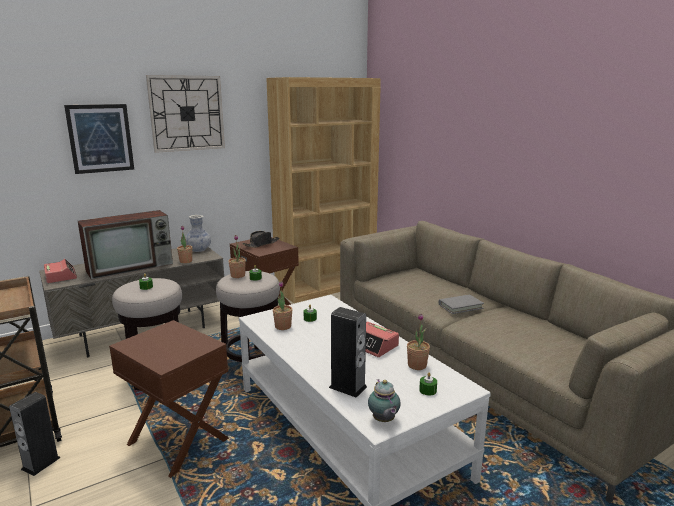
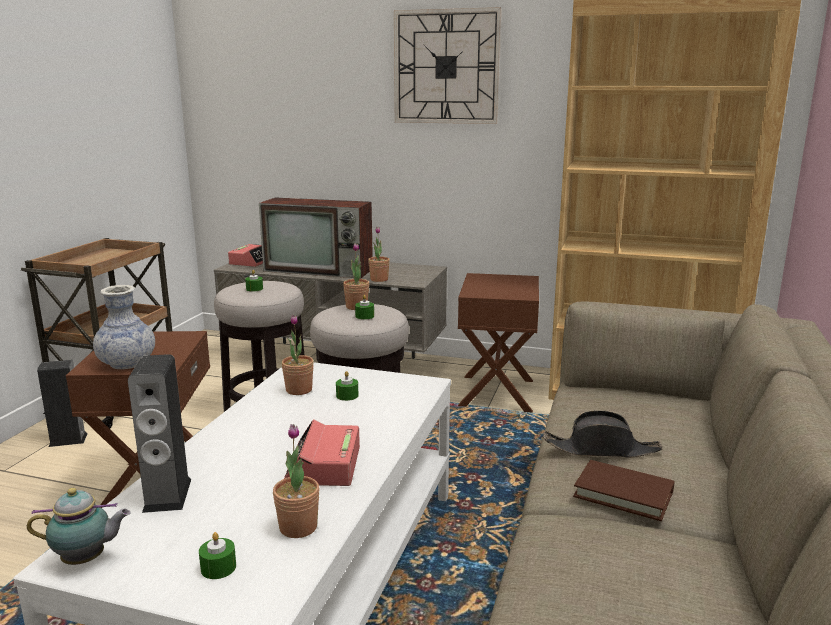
camera: 50 degrees right, 0 degrees up
(100, 138) = (333, 98): picture -> none
(198, 249) = (423, 271): vase -> vase (127, 363)
(261, 244) = (500, 284): black hat -> black hat (602, 449)
(383, 420) = (86, 560): teapot -> teapot turned 135 degrees counterclockwise
(460, 306) = (623, 494): grey book -> brown book

